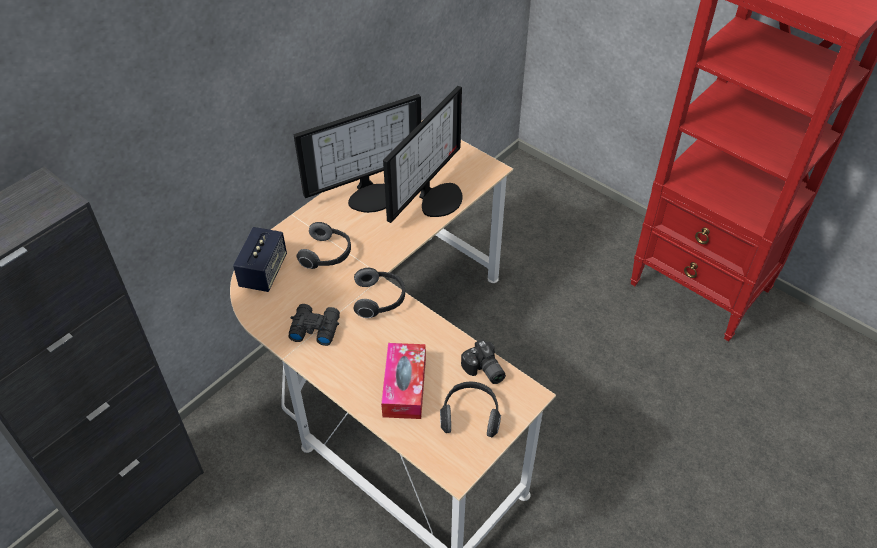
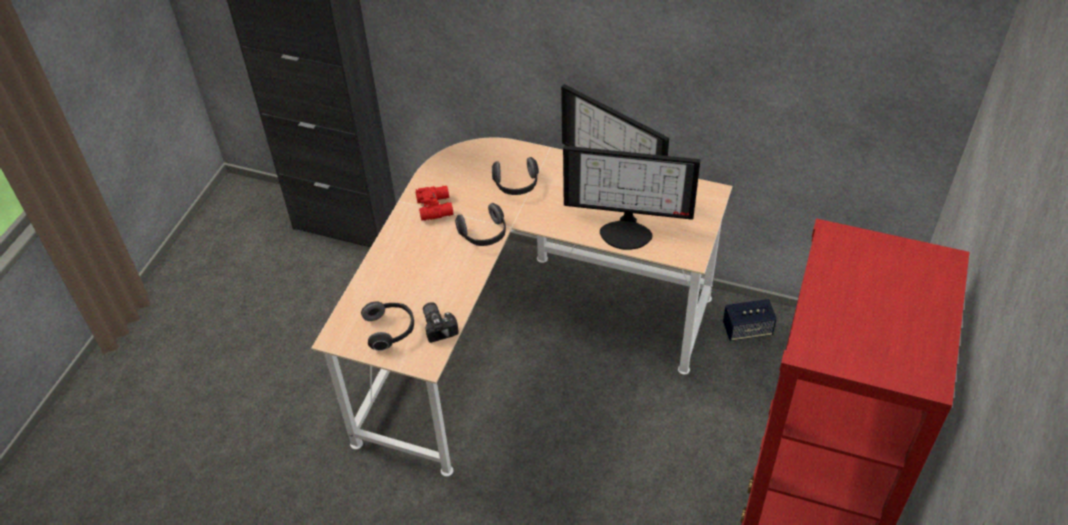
camera: 70 degrees right, 0 degrees up
(263, 272) = (478, 156): speaker -> speaker (747, 330)
(314, 328) = (435, 207): black binoculars -> red binoculars
(404, 387) = (401, 280): tissue box -> none
(483, 371) = (439, 325): camera -> camera turned 120 degrees clockwise

